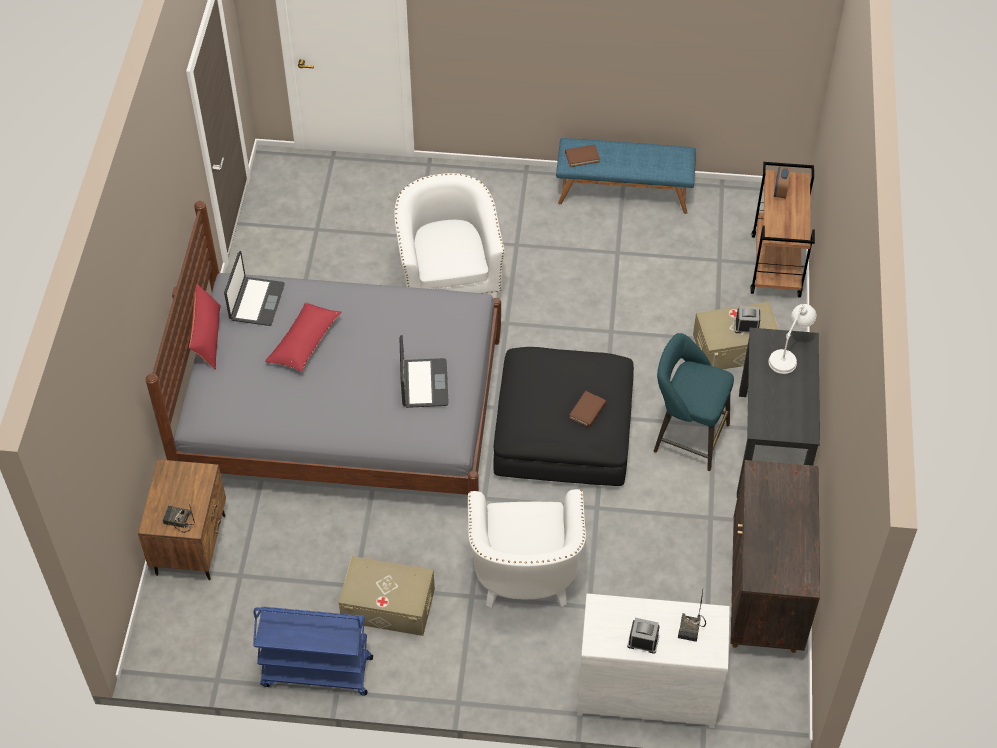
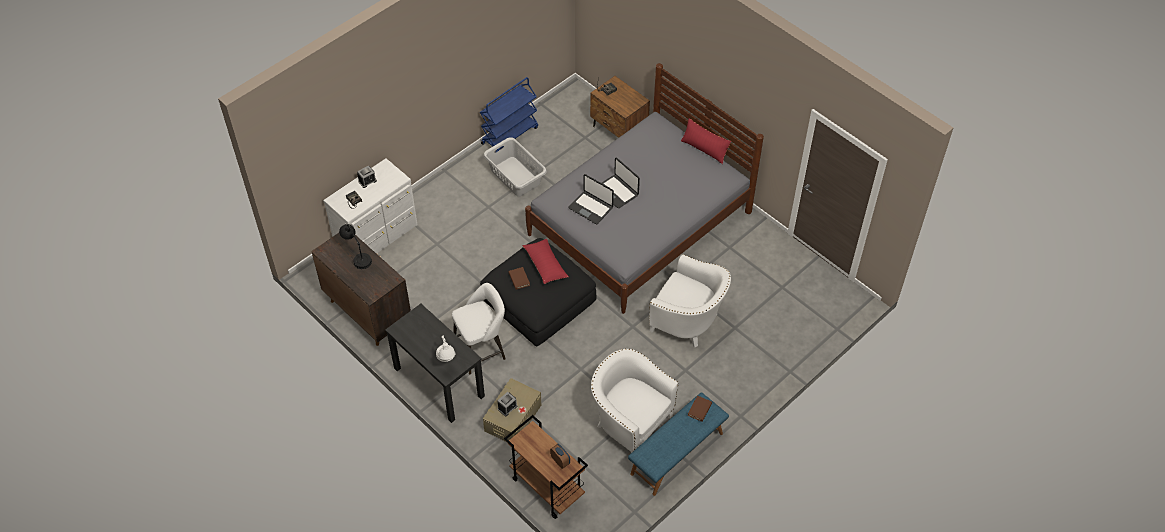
camera: 130 degrees right, 0 degrees up
(256, 302) = (709, 176): laptop -> laptop (617, 191)
(304, 342) = (663, 179): red pillow -> red pillow (545, 265)
(388, 605) = (515, 176): beige storage box -> grey laundry basket
(525, 577) = (476, 231): white armchair -> white armchair (629, 420)
(686, 437) = (482, 350): turquoise stool -> white stool
(770, 537) = (357, 256): none -> black table lamp

